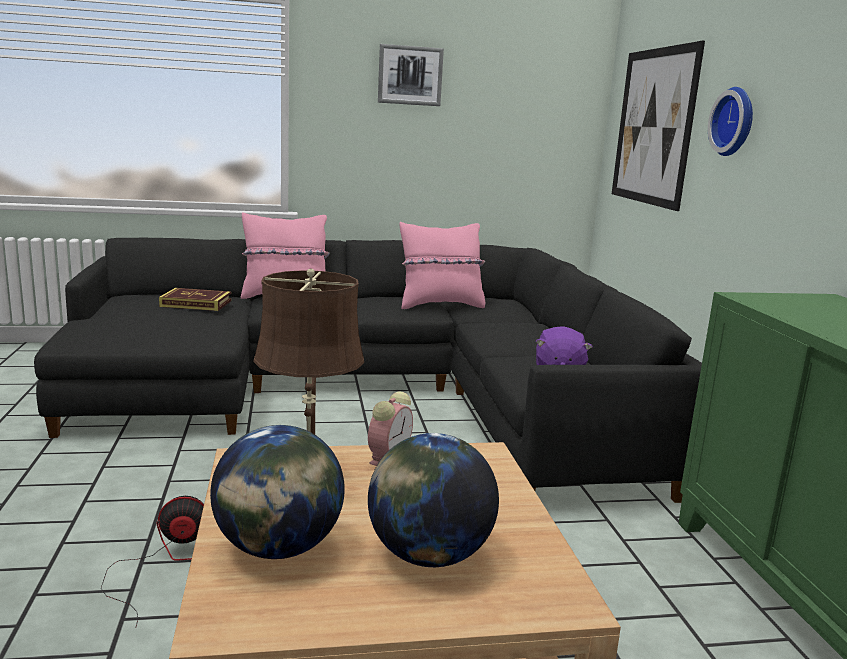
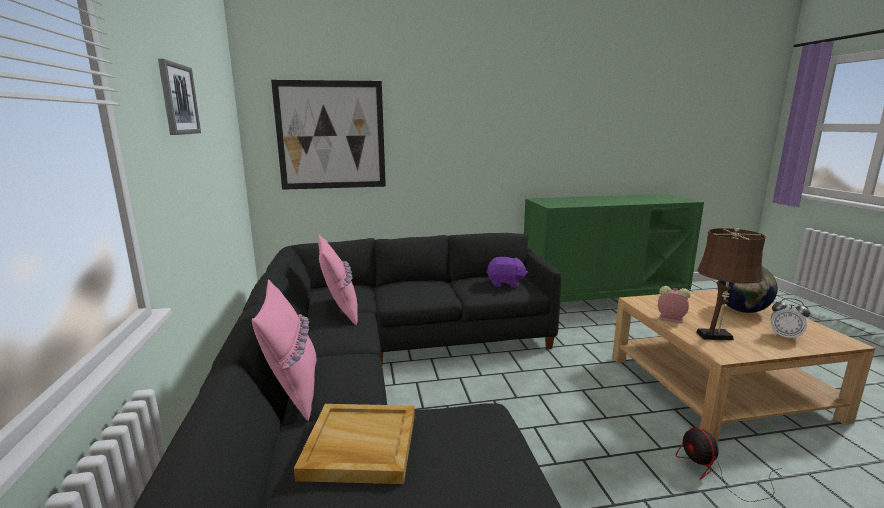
camera: 90 degrees left, 0 degrees up
(196, 303) = (359, 446): book -> beige tray
(278, 548) = (784, 336): globe -> alarm clock
(735, 122) = (429, 130): wall clock -> none

